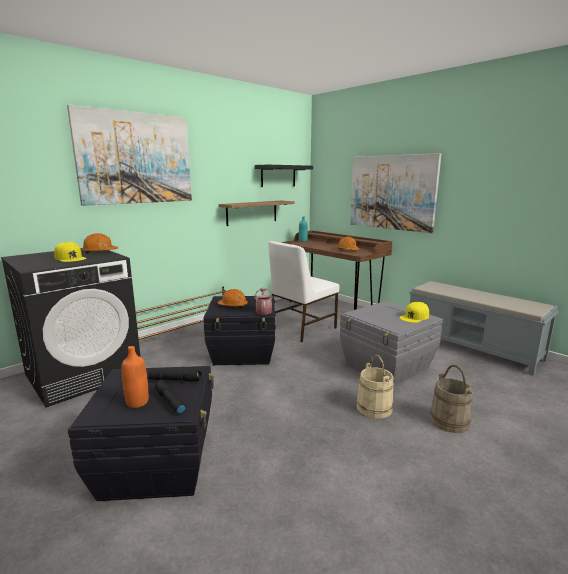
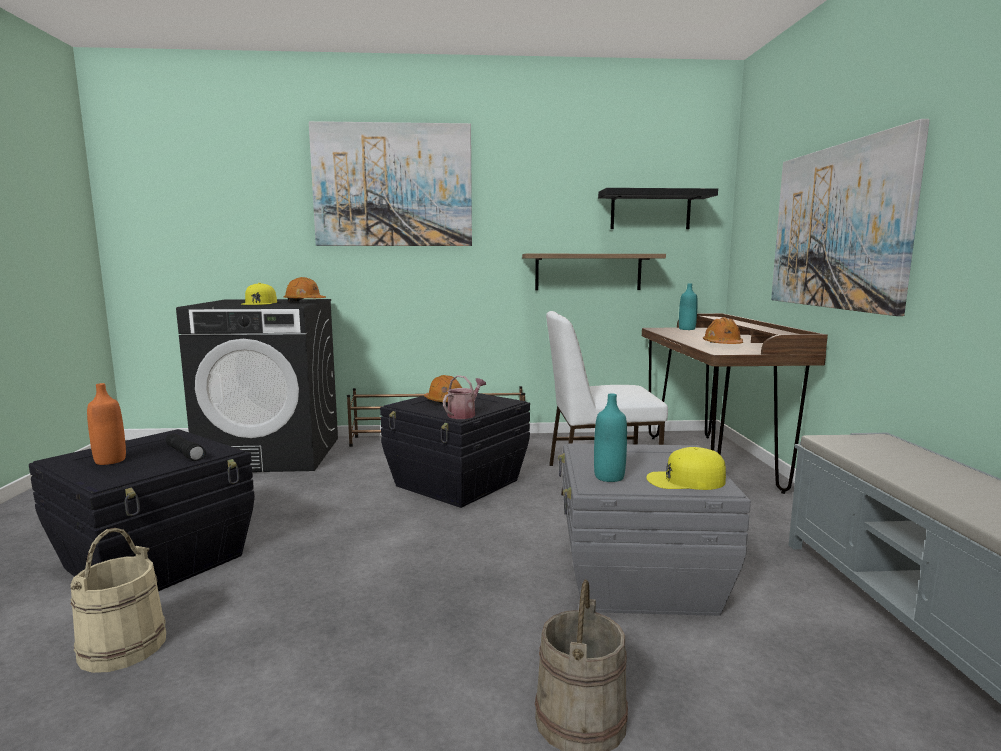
camera: 40 degrees right, 5 degrees down
(170, 402) = (127, 469): black flashlight -> none
(374, 408) = (489, 627): beige bucket -> beige bucket (123, 647)
(391, 323) = (609, 477): none -> turquoise bottle

